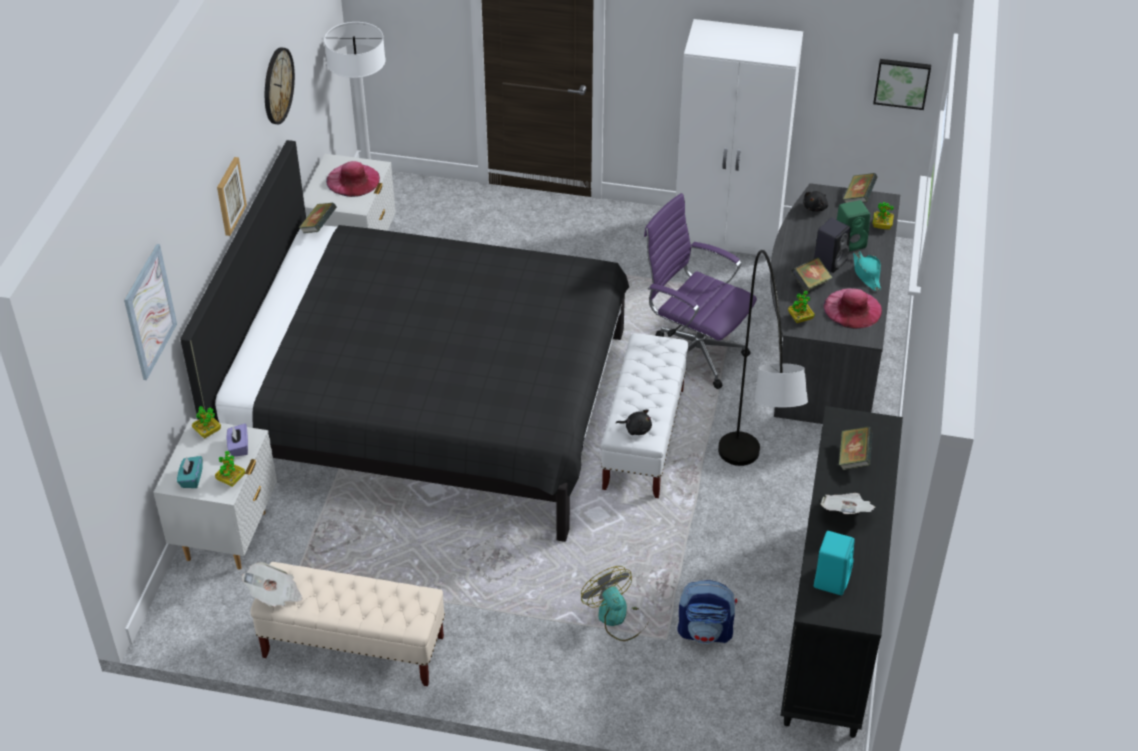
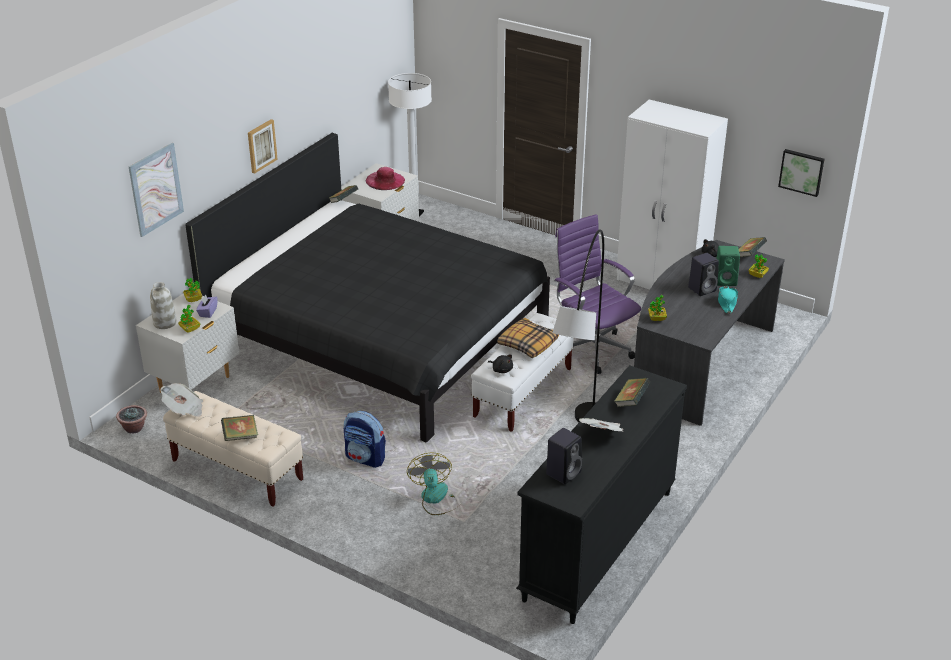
camera: 20 degrees right, 10 degrees down
(183, 624) = (134, 428): none -> potted plant
(191, 479) = (165, 323): turquoise tissue box -> white vase
(277, 85) = (329, 89): wall clock -> none
(647, 382) = (527, 343): none -> pillow
(705, 631) = (497, 524): backpack -> backpack (366, 458)
(810, 284) = (678, 299): book -> book (240, 436)
(831, 579) = (564, 472): turquoise speaker -> black speaker
(852, 308) = (702, 321): pink hat -> none

